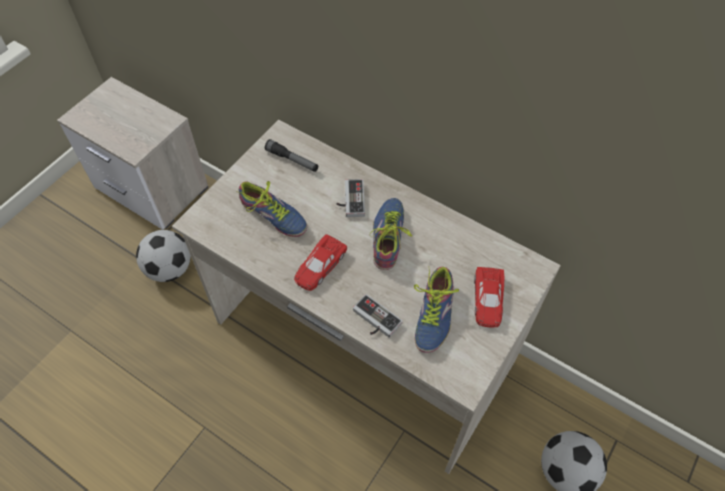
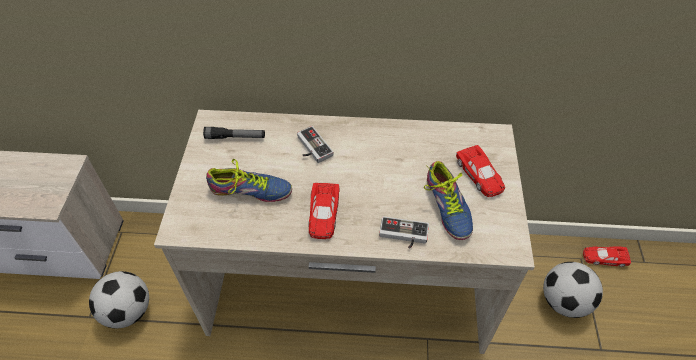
camera: 30 degrees left, 5 degrees down
(391, 237) = (367, 162): shoe -> none
(644, 453) = (604, 257): none -> red toy car

